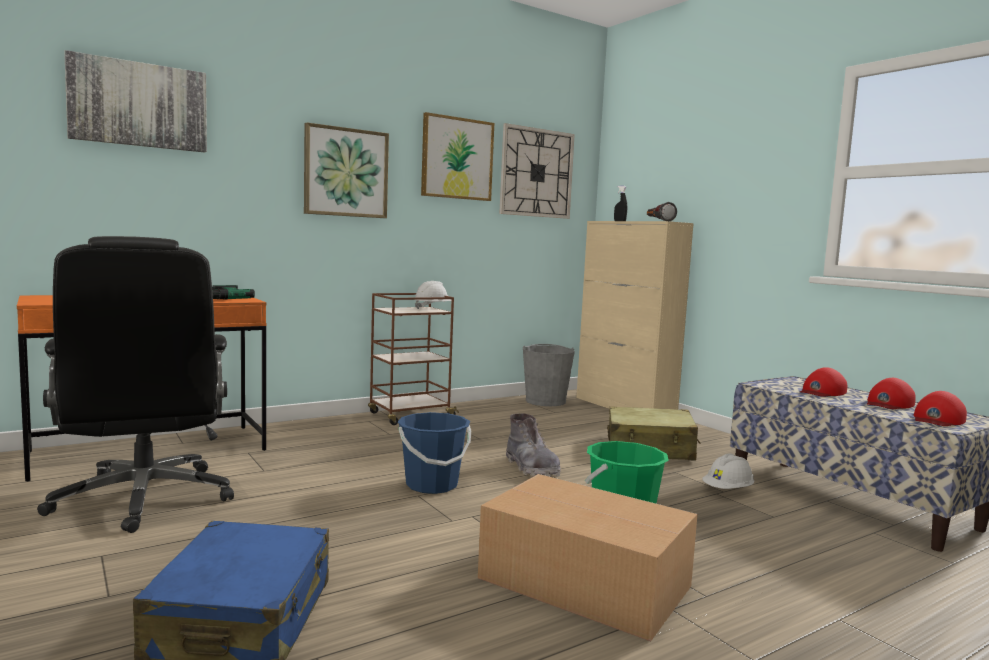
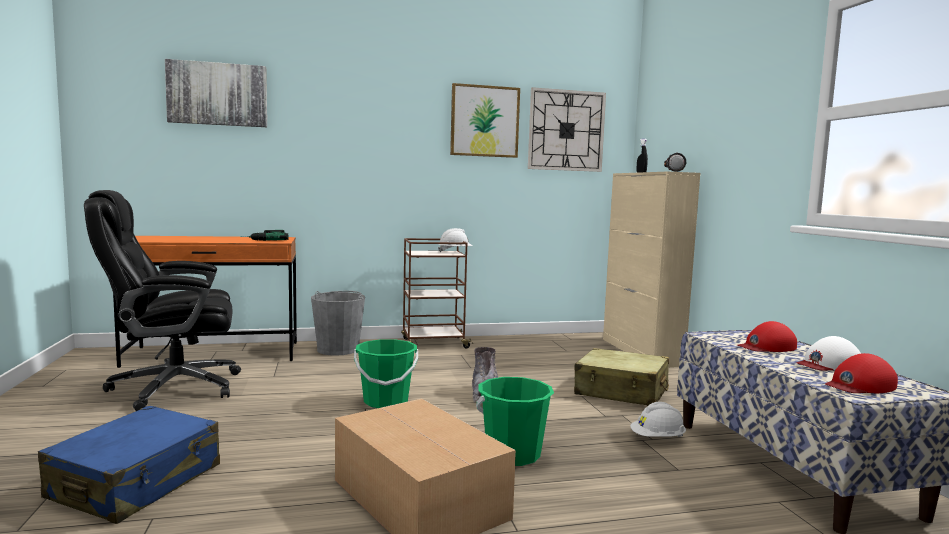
camera: 20 degrees right, 0 degrees up
(144, 499) = (172, 388): black office chair -> black office chair turned 75 degrees clockwise
(346, 172) = (382, 138): picture -> none
(432, 485) = (385, 401): blue bucket -> green bucket
(545, 401) = (569, 340): grey bucket -> grey bucket (338, 349)
(889, 403) = (828, 364): red cap -> white cap

